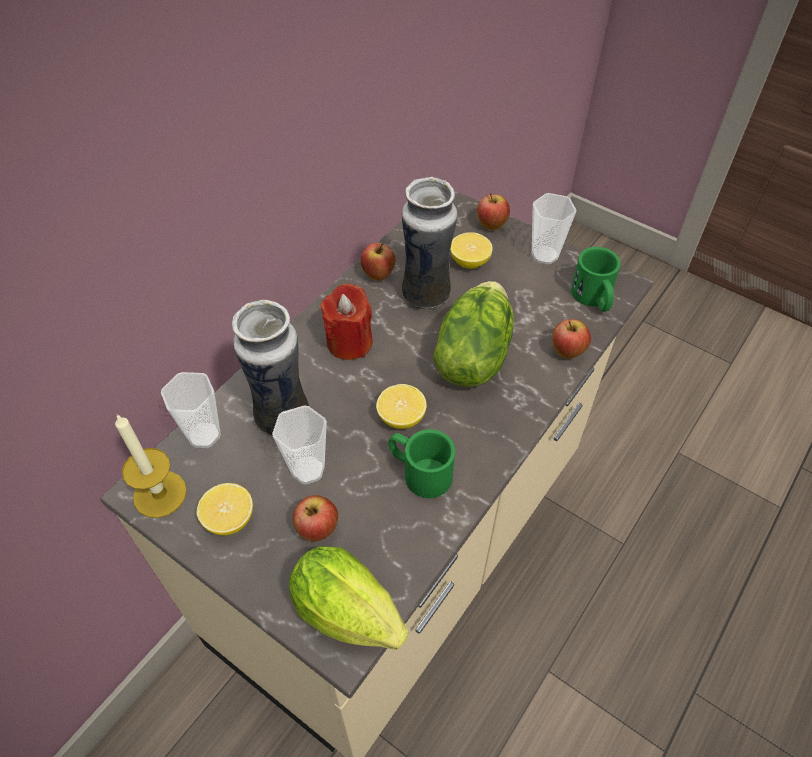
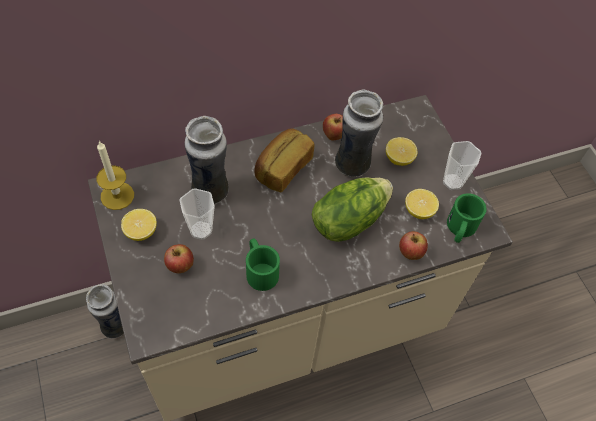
camera: 30 degrees right, 5 degrees up
(198, 697) = (114, 326): none -> vase
(204, 435) = (162, 176): cup -> none
(349, 342) = (282, 168): red candle -> bread
(353, 616) = (163, 324): lettuce -> none
(401, 417) = (275, 232): lemon -> lemon (419, 211)
(491, 226) = (434, 142): apple -> none

